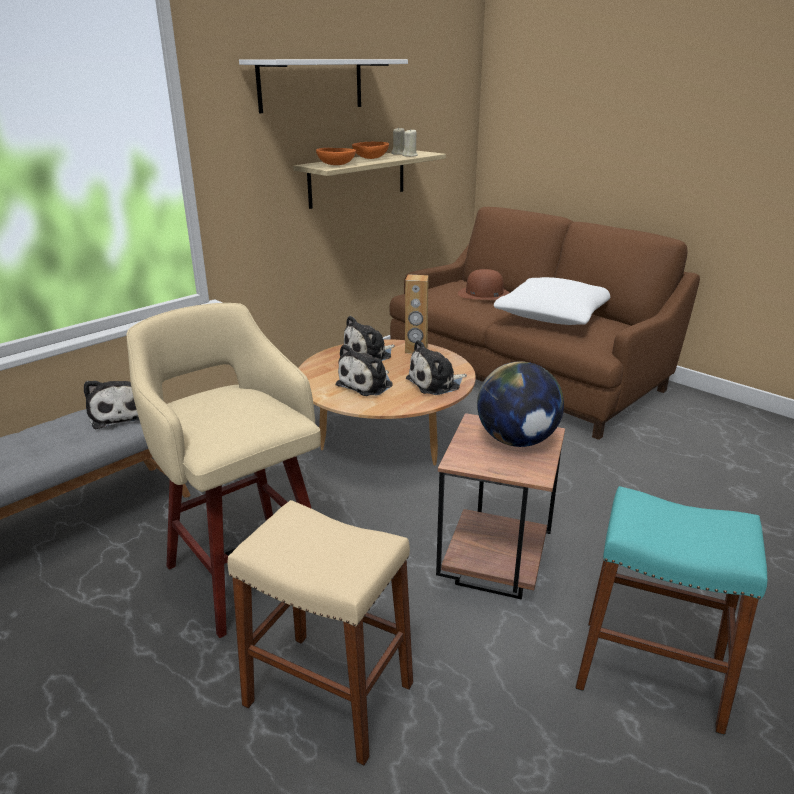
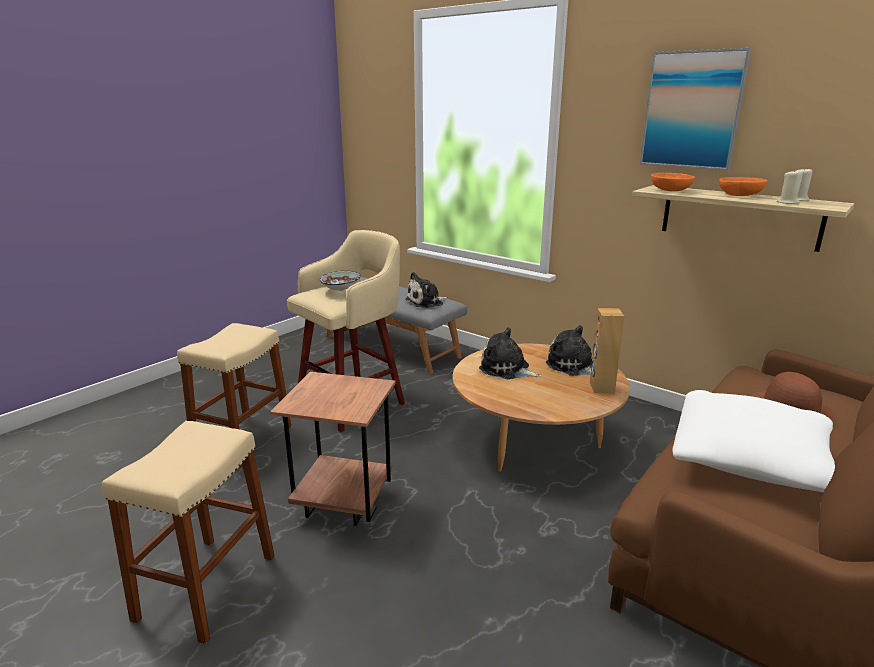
camera: 85 degrees right, 5 degrees down
(226, 411) = (341, 290): none -> bowl
(311, 84) = (692, 110): white shelf -> picture
(436, 383) = (523, 399): plush toy -> none
(516, 440) = (344, 399): globe -> none
(650, 672) = (207, 587): turquoise stool -> beige stool

